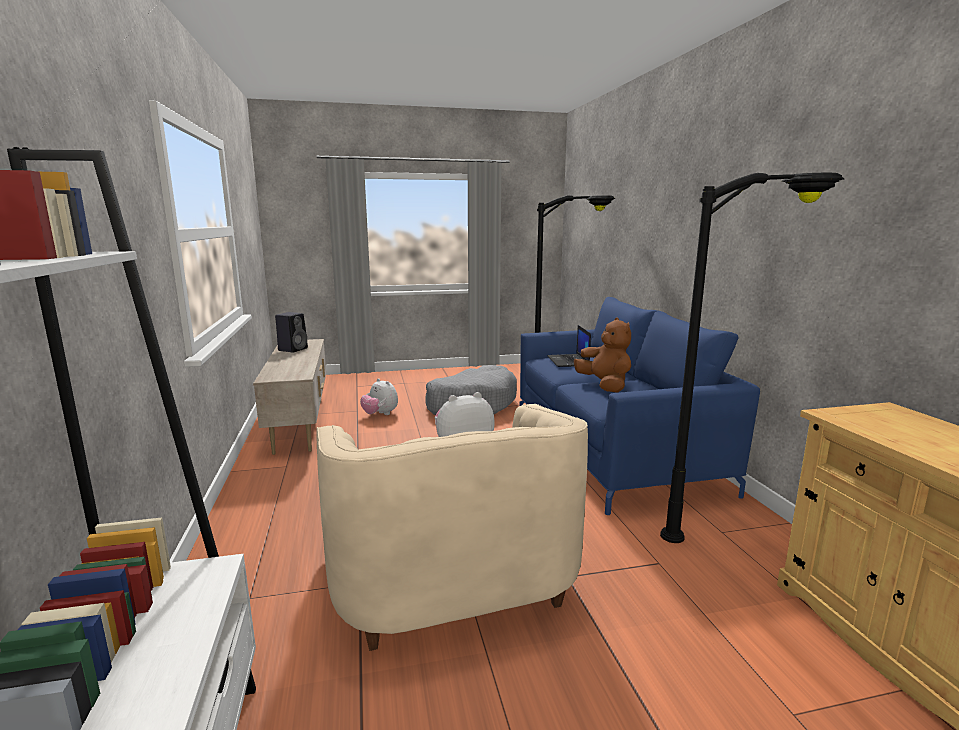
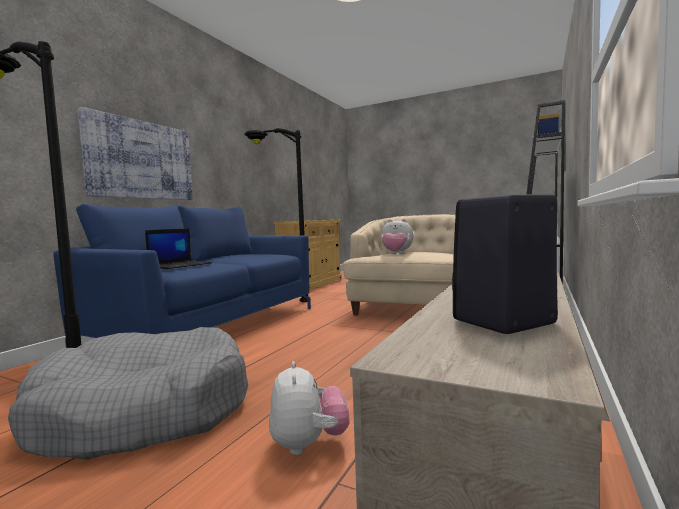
camera: 140 degrees left, 10 degrees down
(604, 386) = (244, 256): brown plush toy -> none
(680, 254) = (140, 160): none -> picture

